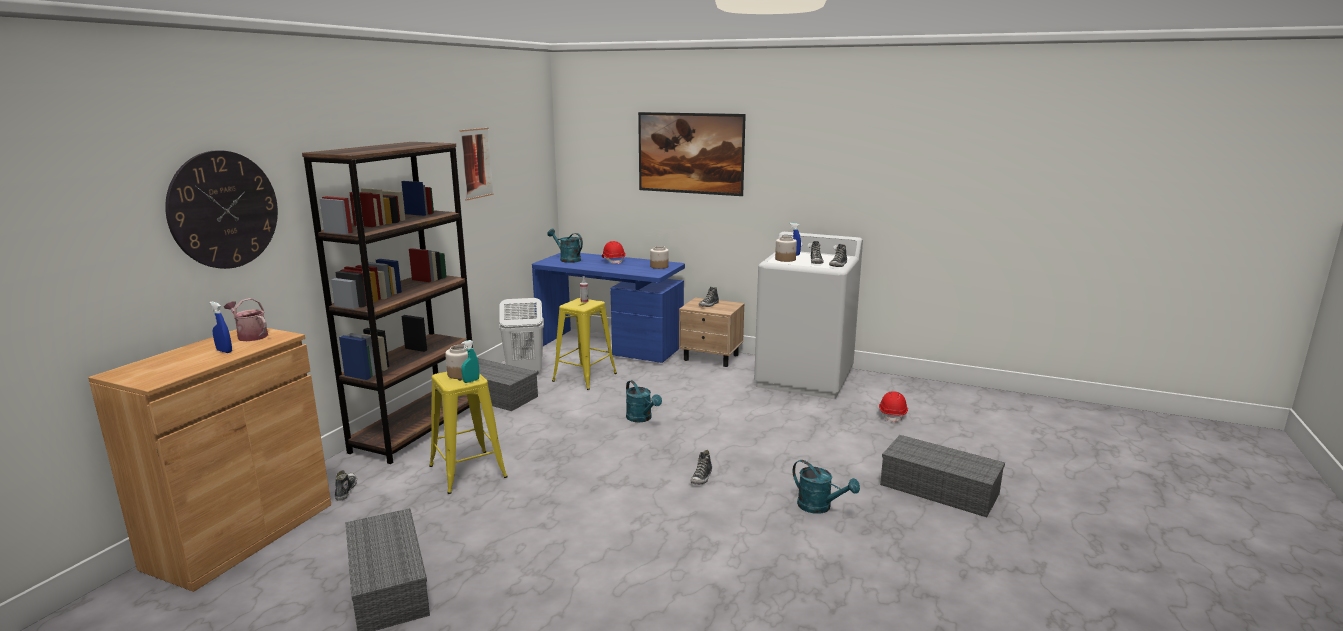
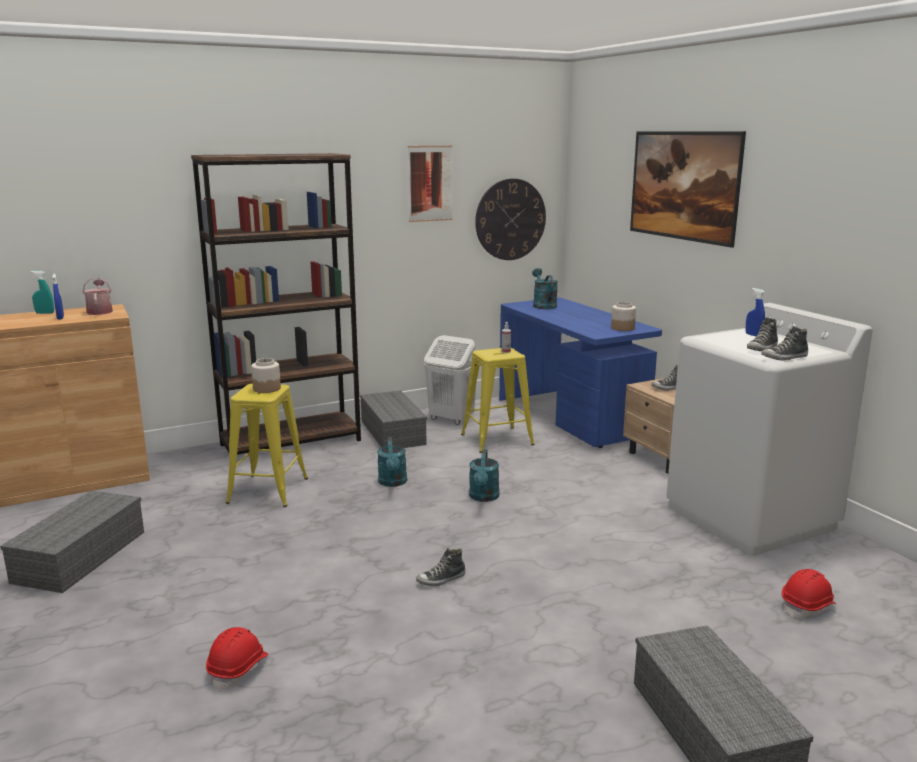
camera: 40 degrees right, 0 degrees up
(224, 210) = (108, 200): wall clock -> wall clock (510, 219)
(346, 490) = (174, 472): shoe -> none
(471, 381) = (261, 396): turquoise spray bottle -> turquoise spray bottle (45, 313)
(613, 261) = (587, 314): red hard hat -> red hard hat (238, 669)
(785, 259) = (727, 338): jar -> none
(820, 507) = (511, 671): turquoise watering can -> turquoise watering can (393, 483)

